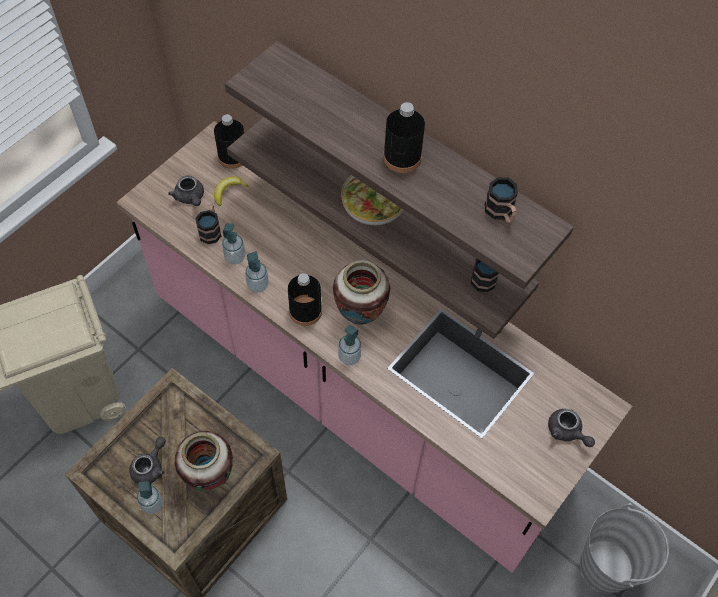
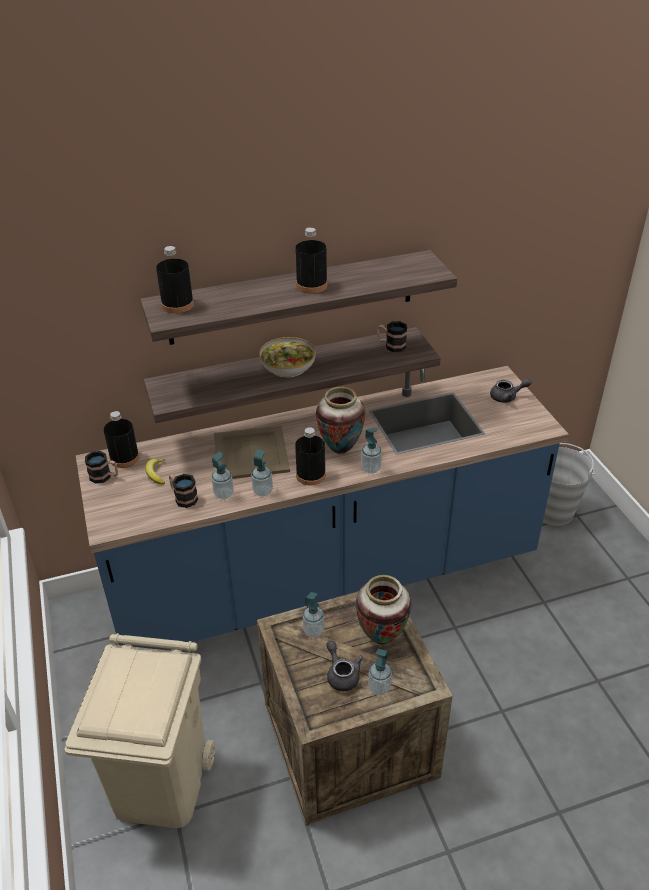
camera: 55 degrees left, 20 degrees down
(186, 418) = (313, 630): none -> soap dispenser
(190, 198) = (137, 497): grey teapot -> none
(284, 74) = (177, 305): none -> black bottle
(304, 245) = (251, 453): none -> beige tray
(355, 394) = (326, 579): pink counter -> blue counter
(501, 213) = (396, 267): mug -> mug (104, 477)

